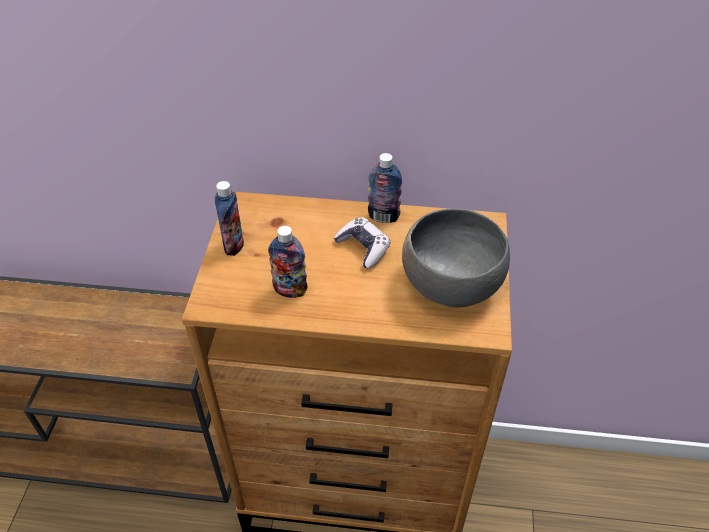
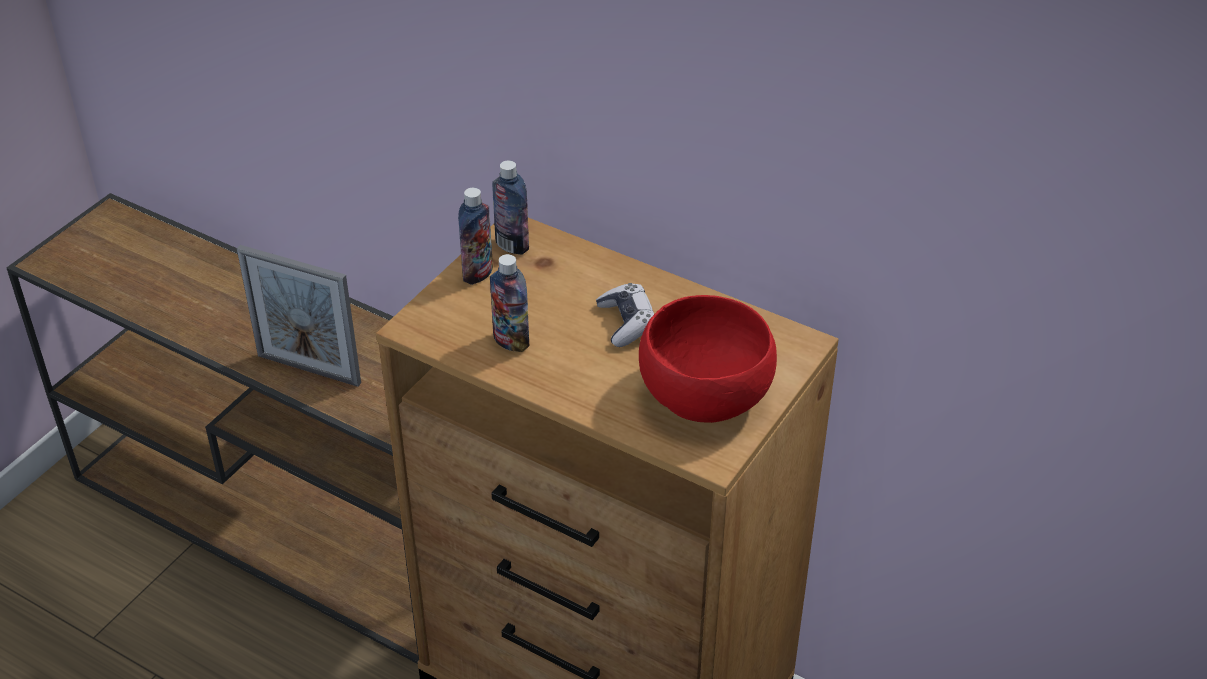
camera: 25 degrees right, 5 degrees down
(96, 348) = (309, 369): none -> picture frame
(383, 217) = (676, 295): bottle -> bottle (512, 245)
(450, 283) = (704, 394): grey bowl -> red bowl

